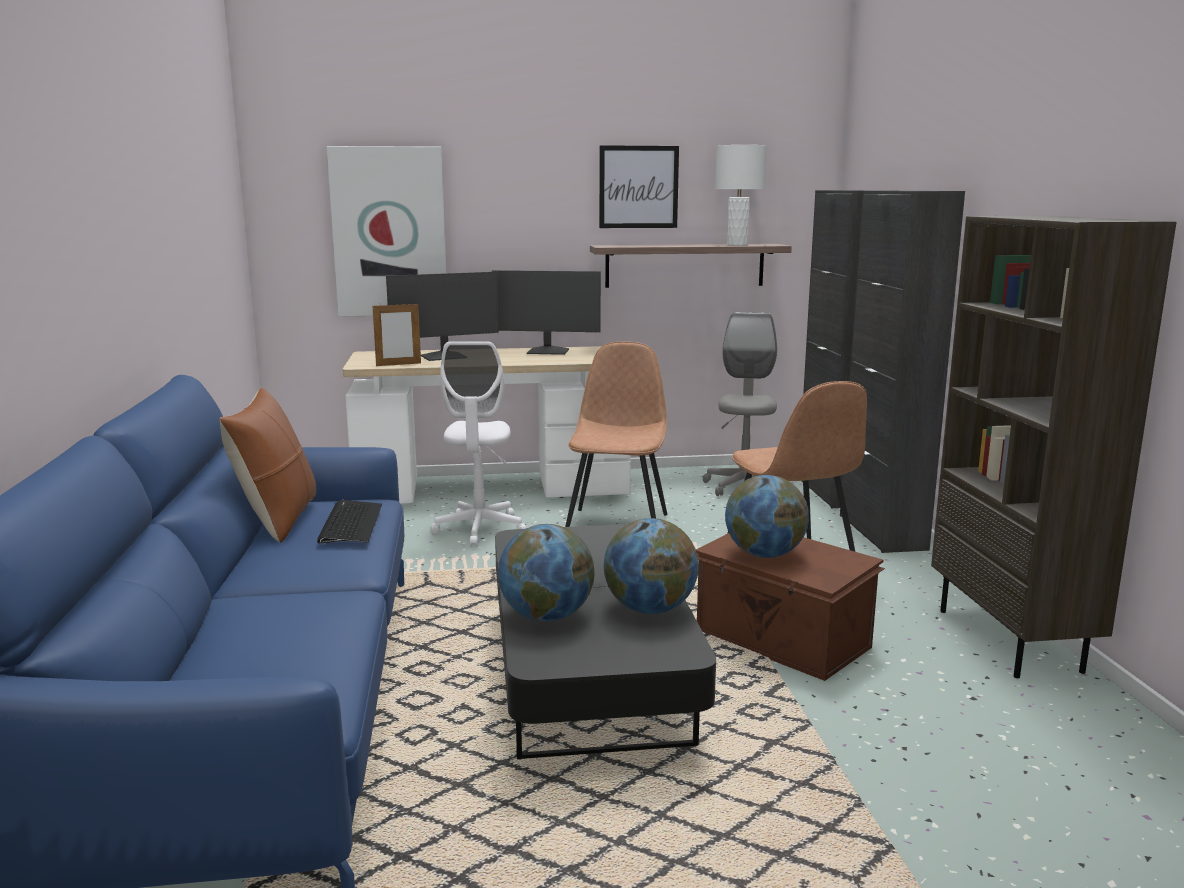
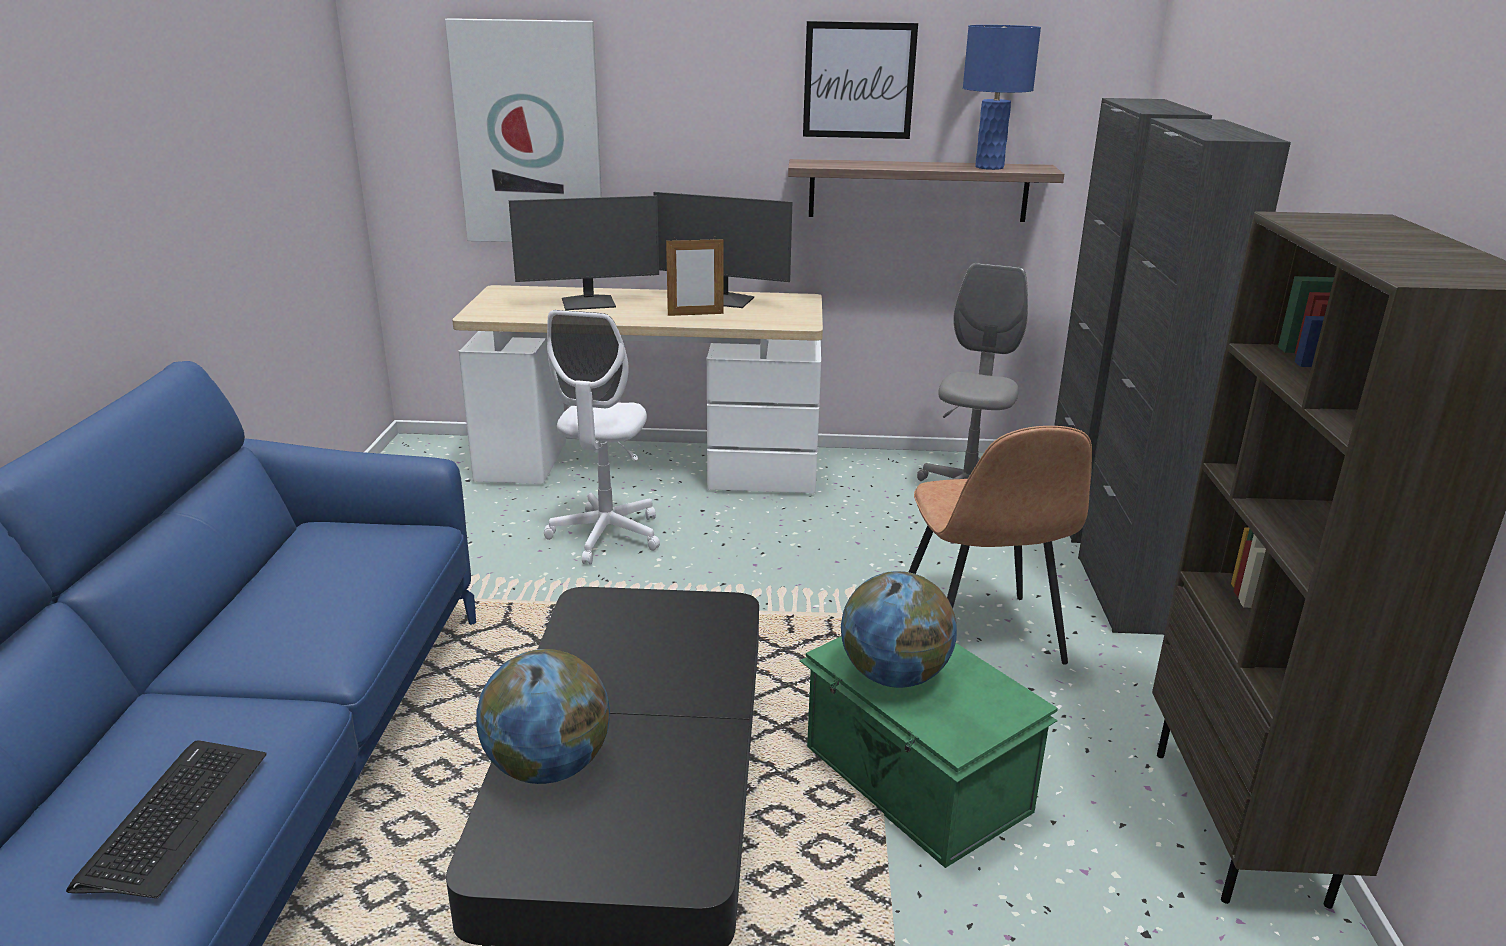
camera: 10 degrees right, 10 degrees up
(277, 520) = (282, 560): brown pillow -> none
(350, 523) = (361, 579): keyboard -> keyboard (175, 817)
(398, 364) = (524, 315): picture frame -> picture frame (695, 314)
(617, 524) = (779, 544): brown chair -> none
(650, 609) = (689, 770): globe -> none
(737, 244) = (989, 167): white table lamp -> blue table lamp
(782, 640) = (915, 781): brown storage box -> green storage box

